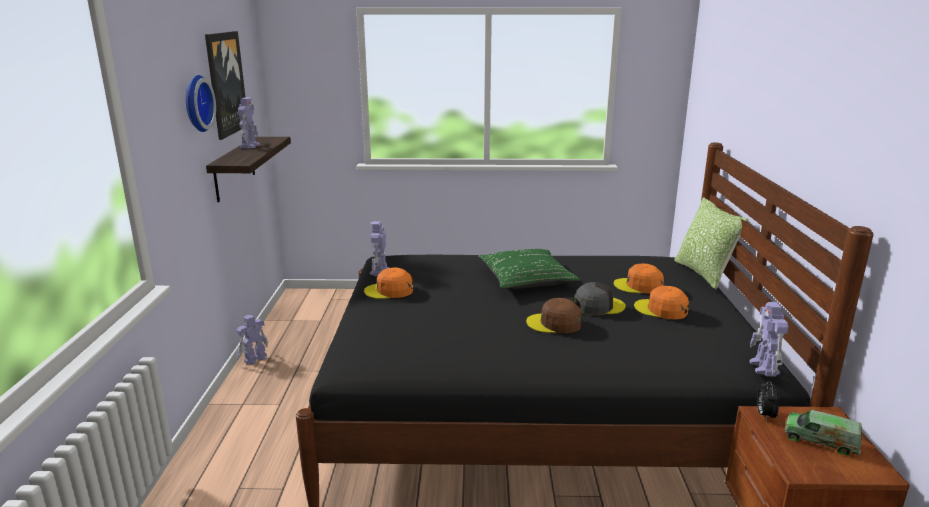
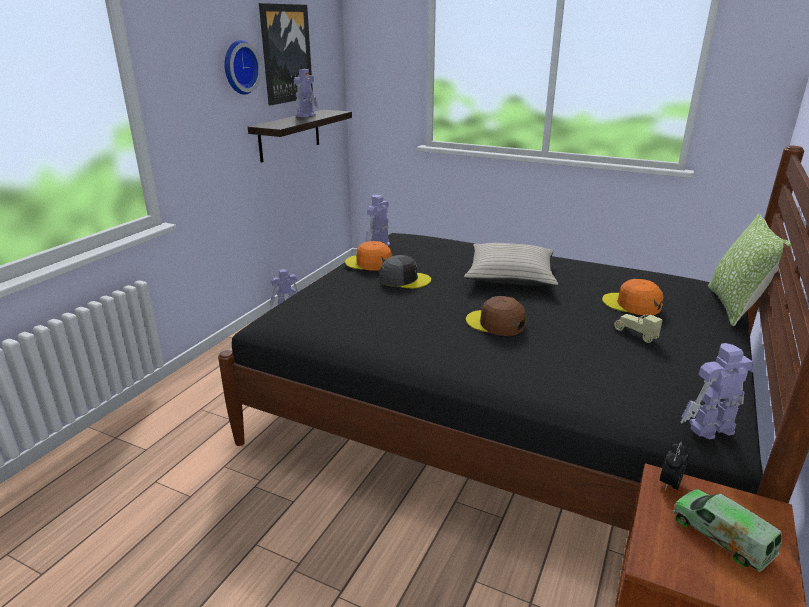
camera: 25 degrees right, 5 degrees up
(526, 279) = (510, 275): green pillow -> beige pillow
(598, 306) = (562, 316): grey cap -> grey cap (404, 279)
(661, 309) = (635, 334): orange cap -> beige toy car
(764, 368) = (710, 428): toy robot -> toy robot turned 45 degrees clockwise

